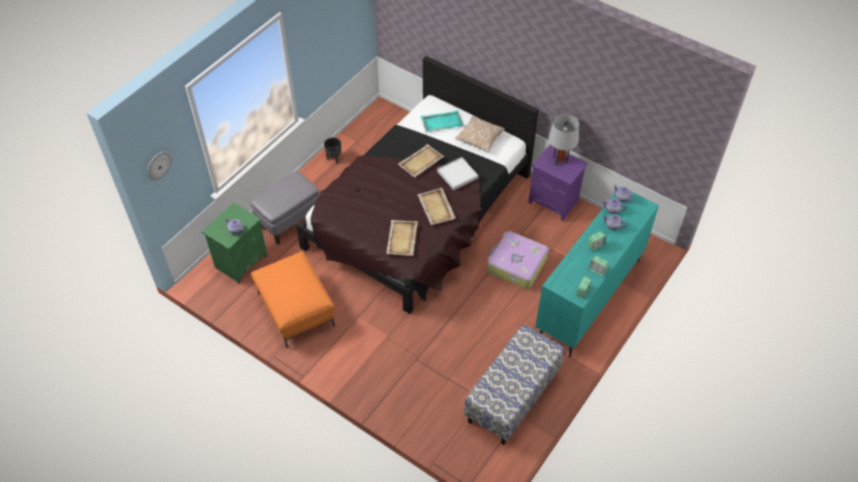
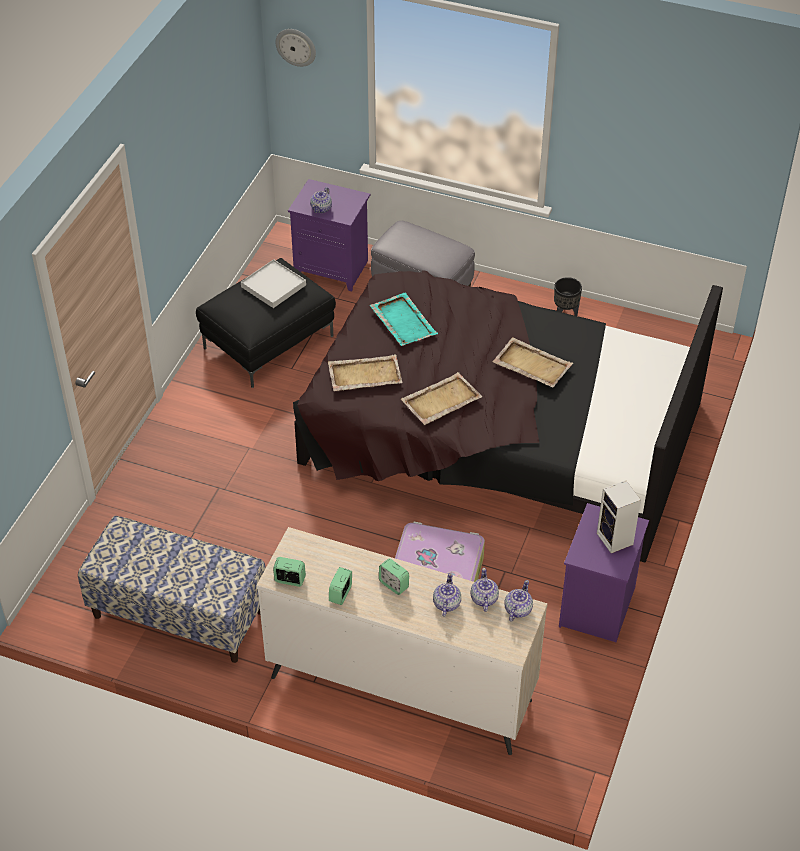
camera: 75 degrees right, 5 degrees down
(241, 261) = (333, 268): green nightstand -> purple nightstand
(295, 309) = (268, 341): orange ottoman -> black ottoman
(441, 122) = (636, 375): turquoise tray -> turquoise tray (403, 321)
(457, 174) = (522, 412): white tray -> white tray (273, 286)
(479, 139) = (621, 428): pillow -> none
(560, 160) = (616, 539): grey table lamp -> speaker
(588, 298) = (400, 687): turquoise dresser -> beige dresser

